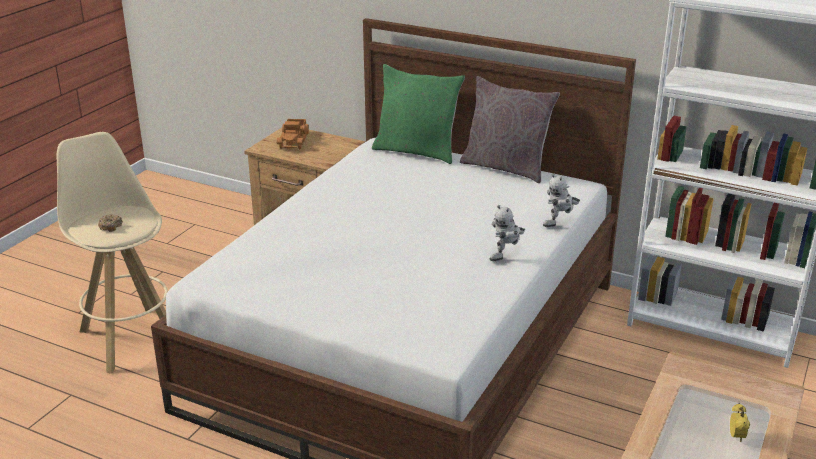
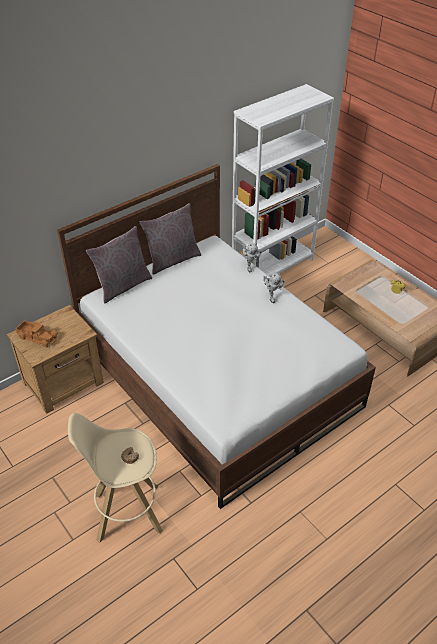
camera: 65 degrees left, 15 degrees up
(417, 151) = (123, 286): green pillow -> grey pillow

